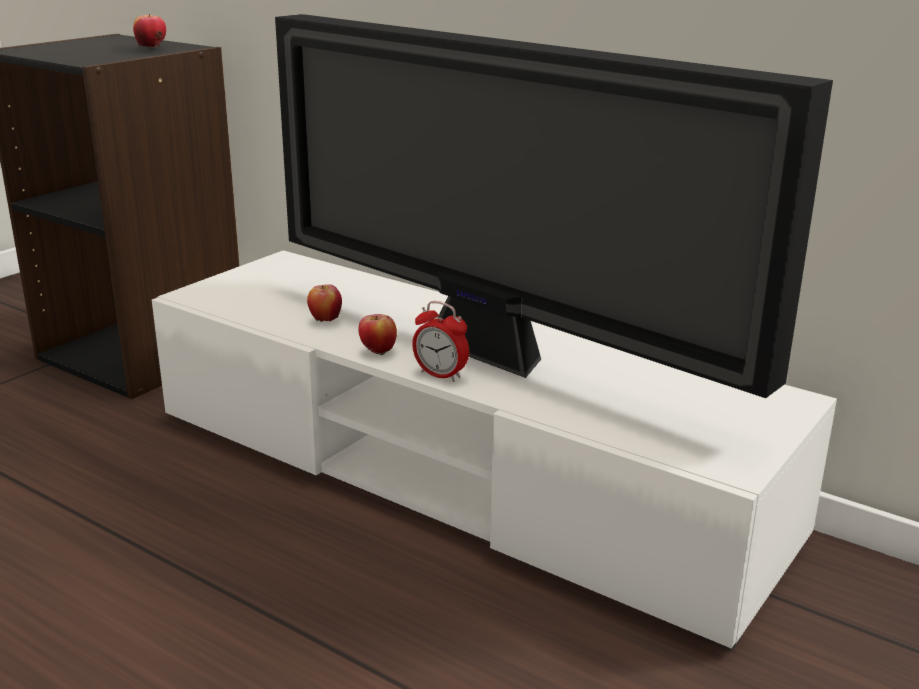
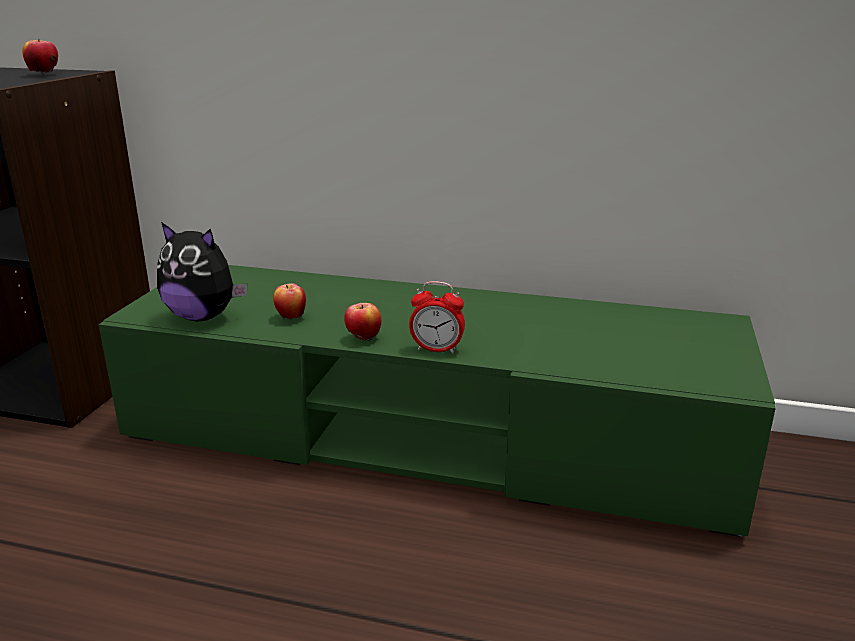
camera: 20 degrees left, 0 degrees up
(246, 306) = (203, 316): none -> plush toy
(458, 474) = (427, 437): white tv stand -> green tv stand
(493, 355) = (465, 325): television -> none

